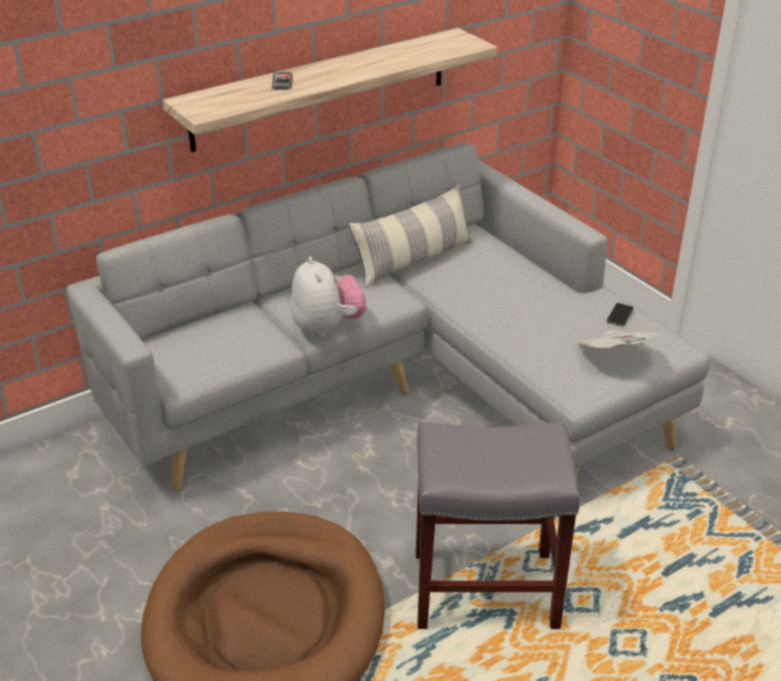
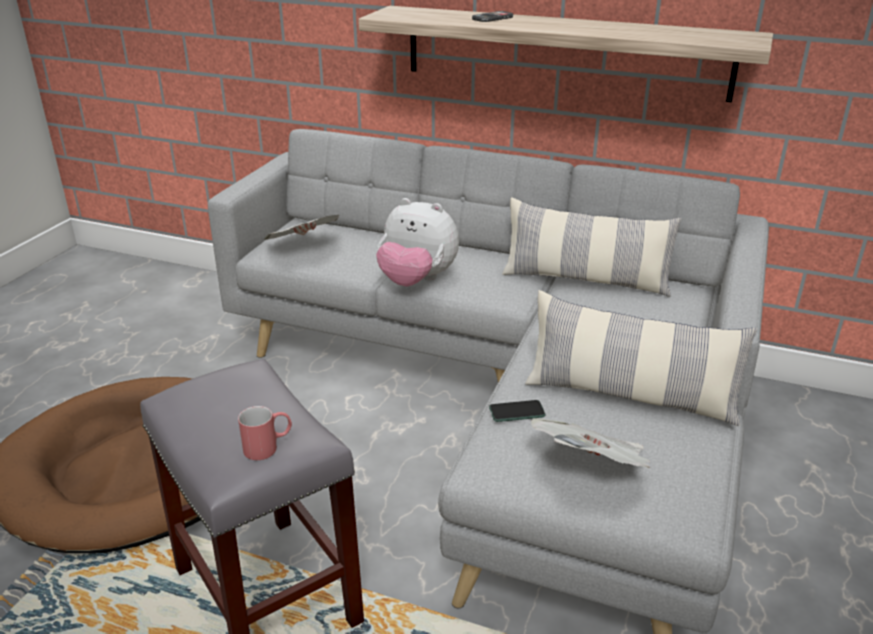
camera: 55 degrees right, 5 degrees down
(200, 358) = (302, 247): none -> newspaper
(327, 327) = (416, 281): plush toy -> plush toy turned 75 degrees clockwise
(544, 449) = (268, 447): none -> red mug
(561, 311) = (630, 396): none -> pillow
(620, 315) = (685, 441): phone -> phone (517, 412)

